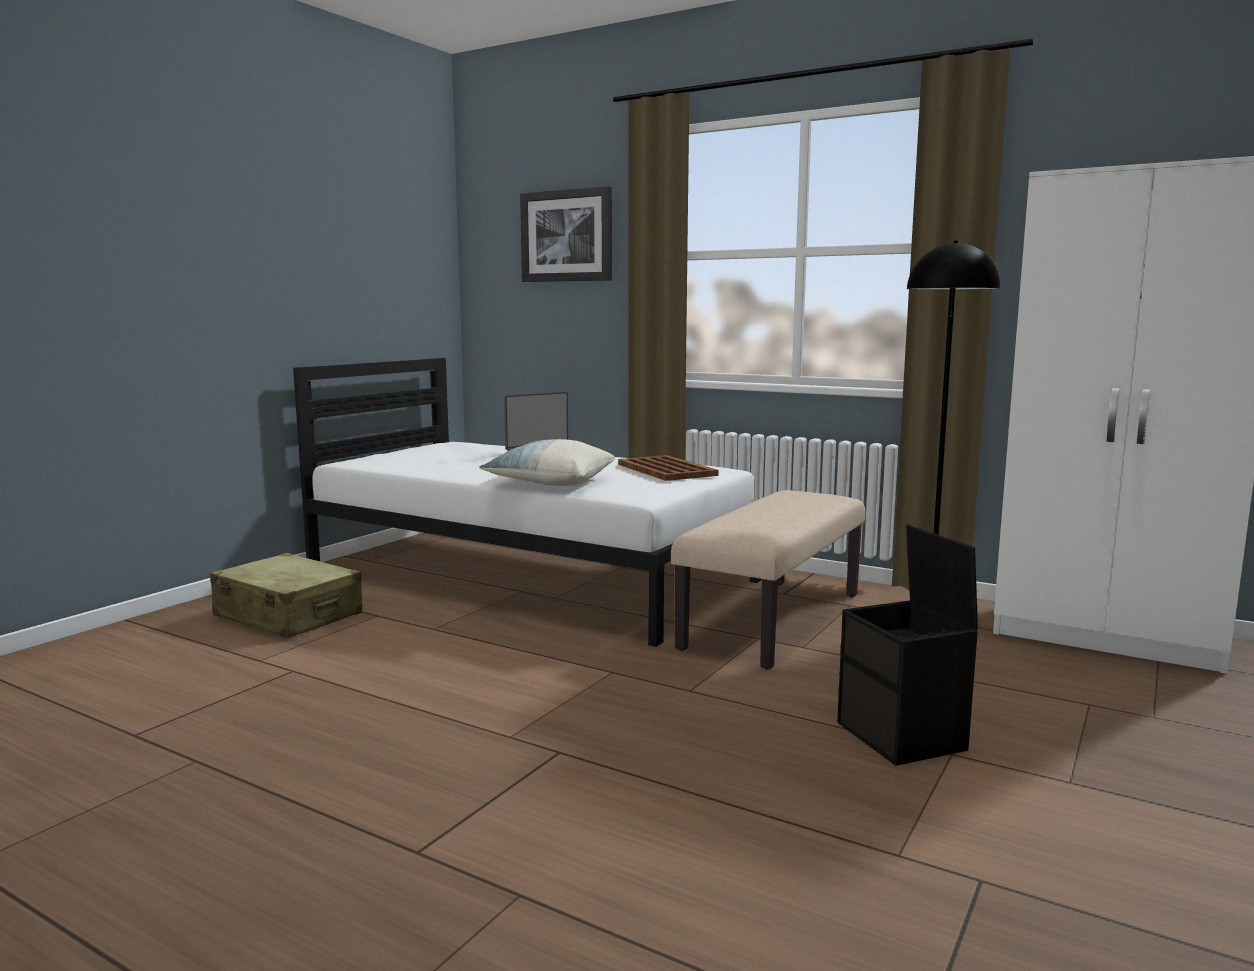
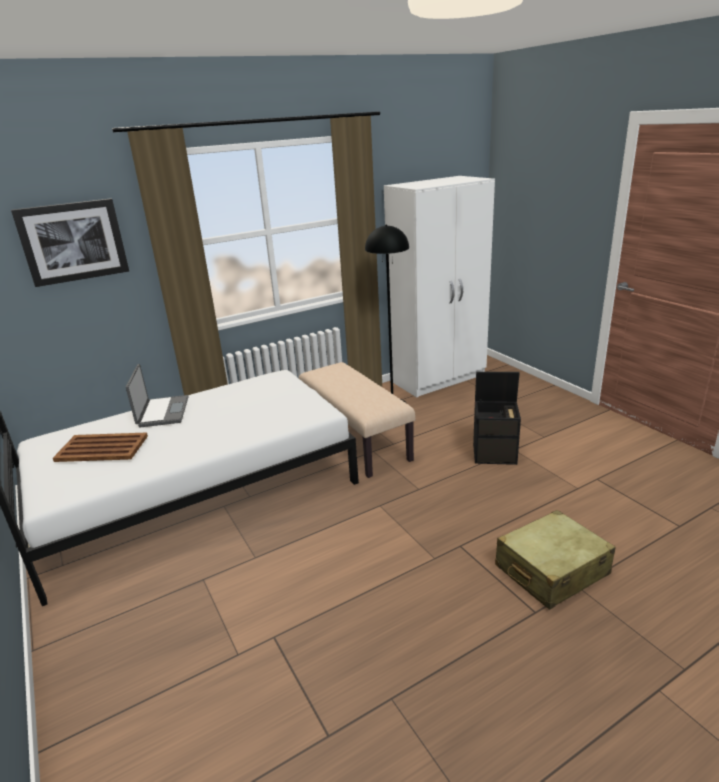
camera: 60 degrees left, 15 degrees up
(288, 616) = (153, 629): beige suitcase -> beige suitcase (551, 570)
(550, 483) = (250, 430): pillow -> none
(666, 469) = (260, 389): brown tray -> brown tray (101, 448)

